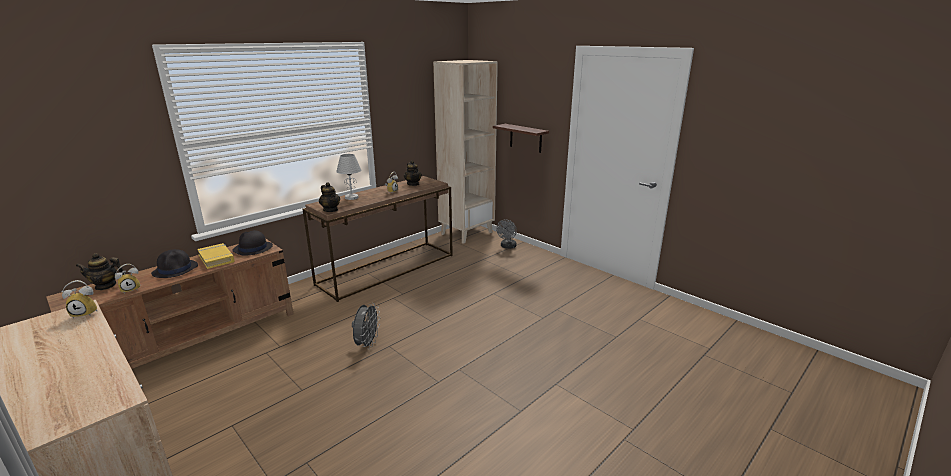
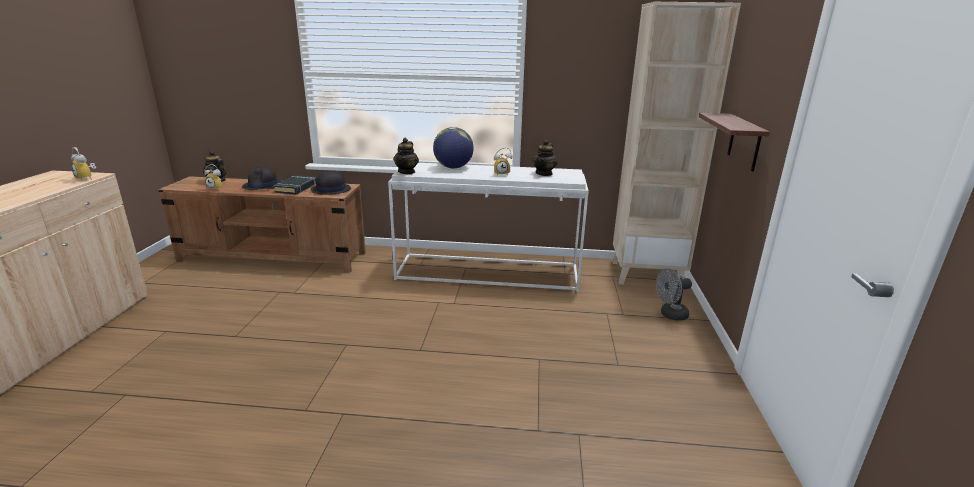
camera: 50 degrees right, 0 degrees up
(216, 258) = (296, 188): yellow book -> black book
(351, 197) = (453, 167): white table lamp -> globe
(367, 344) = (338, 331): grey fan -> none
(387, 269) = (489, 272): brown console table -> white console table

